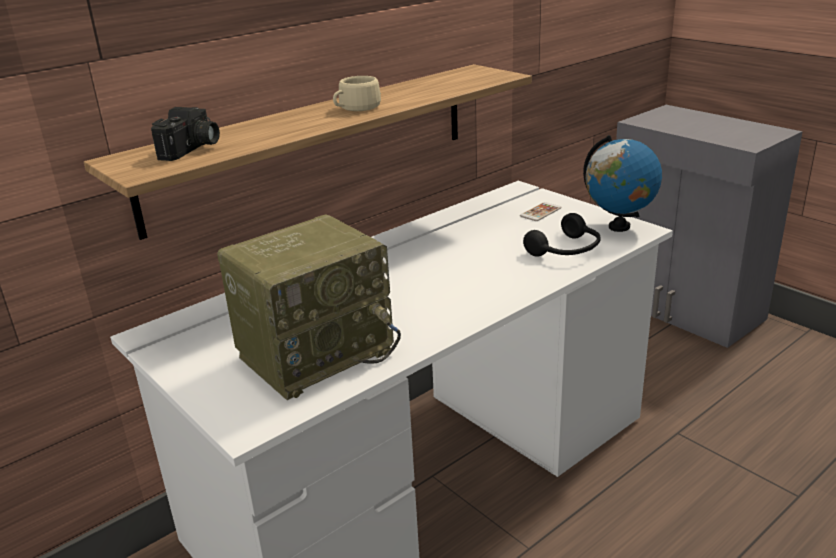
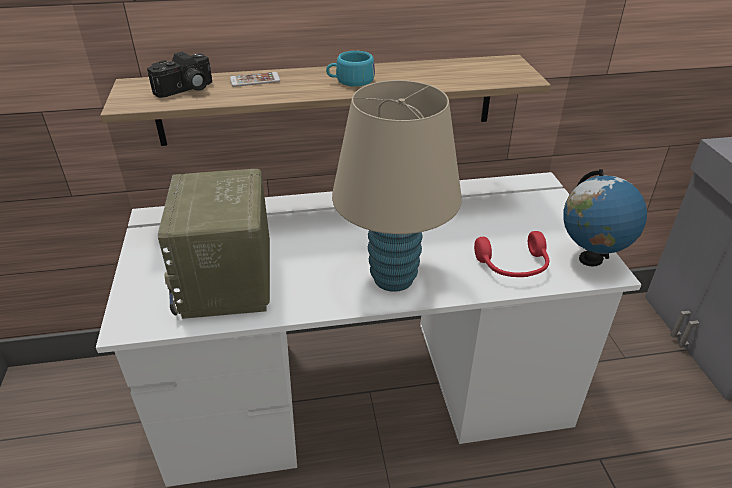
camera: 30 degrees right, 10 degrees up
(316, 352) = (229, 282): radio -> radio turned 90 degrees clockwise
(356, 108) = (350, 81): beige cup -> turquoise cup
(477, 293) = (393, 278): none -> beige table lamp
(540, 212) = (534, 215): phone -> phone (255, 80)
(566, 251) = (513, 266): black headphones -> red headphones

